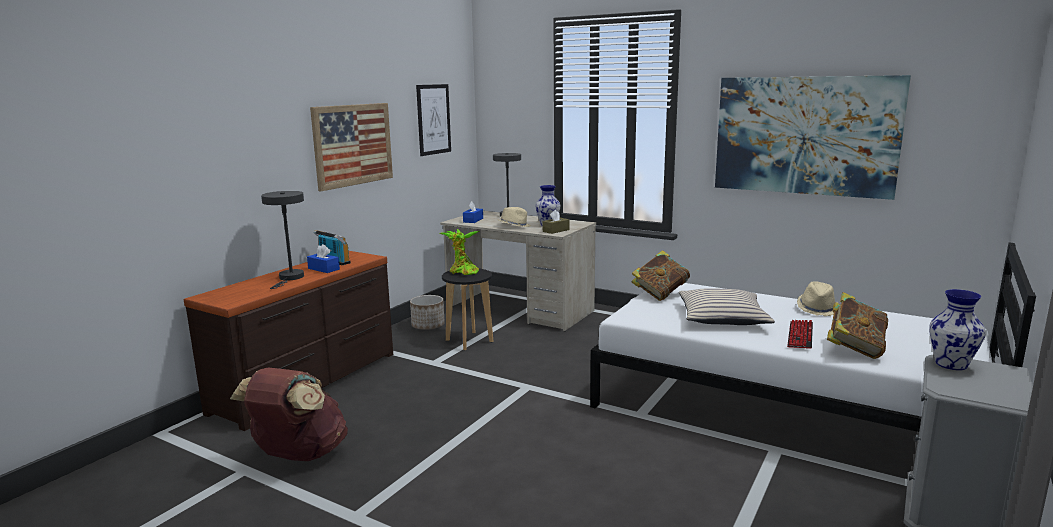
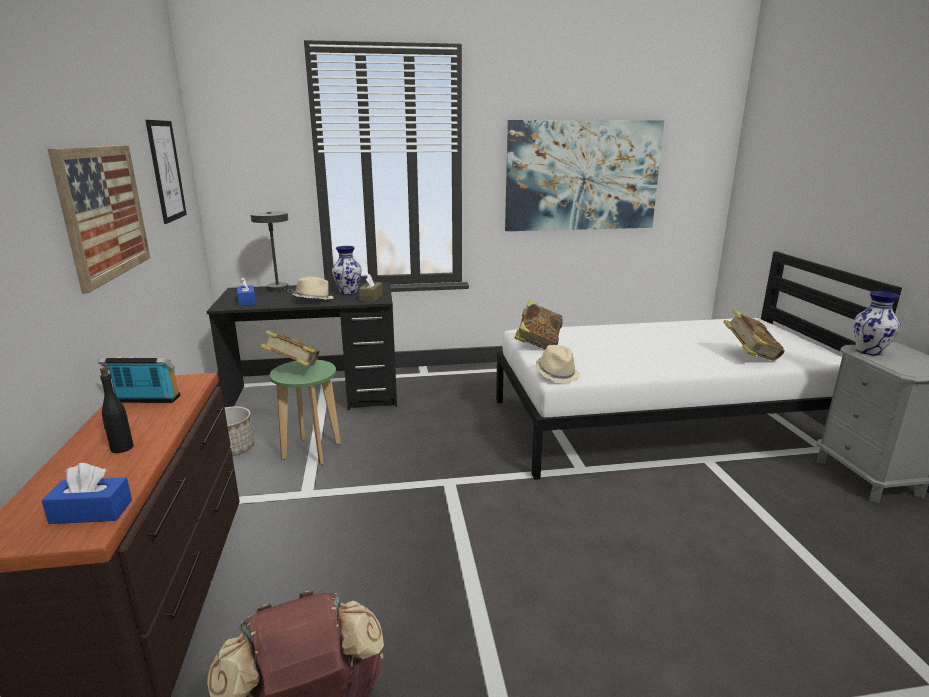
camera: 40 degrees left, 5 degrees up
(290, 278) = (121, 448): grey table lamp -> black bottle
(324, 269) = (153, 416): blue tissue box -> blue tissue box (91, 512)
(462, 272) = (293, 369): potted plant -> book
(469, 341) = (311, 451): black stool -> green stool
(520, 310) = (316, 396): beige desk -> black desk
(722, 317) = (624, 354): beige pillow -> none
(800, 335) = (701, 355): keyboard -> none
(817, 309) = (663, 328): beige hat -> beige hat (557, 374)

